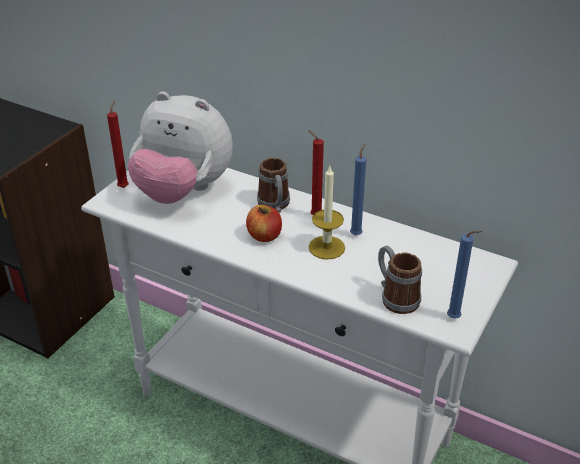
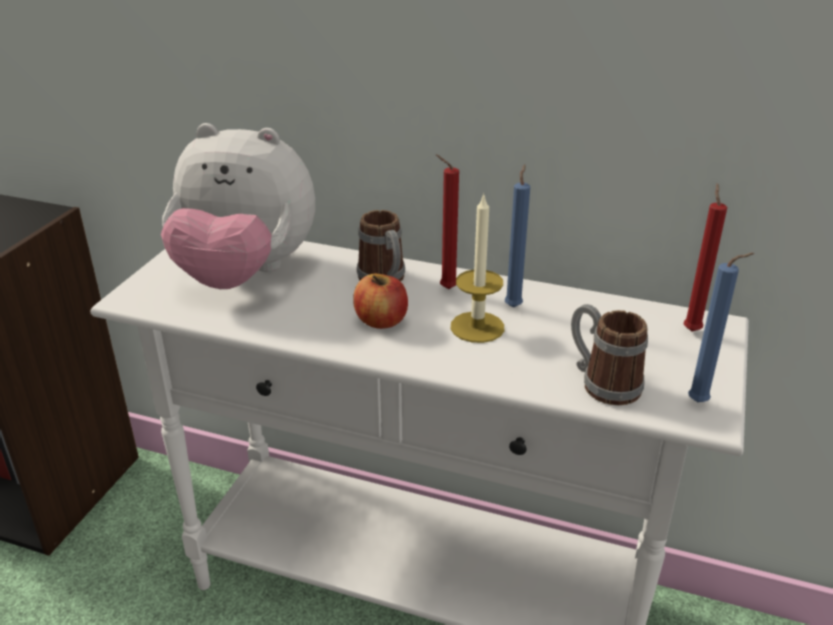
camera: 10 degrees left, 5 degrees down
(124, 186) = (154, 276): red candle -> red candle (691, 329)

